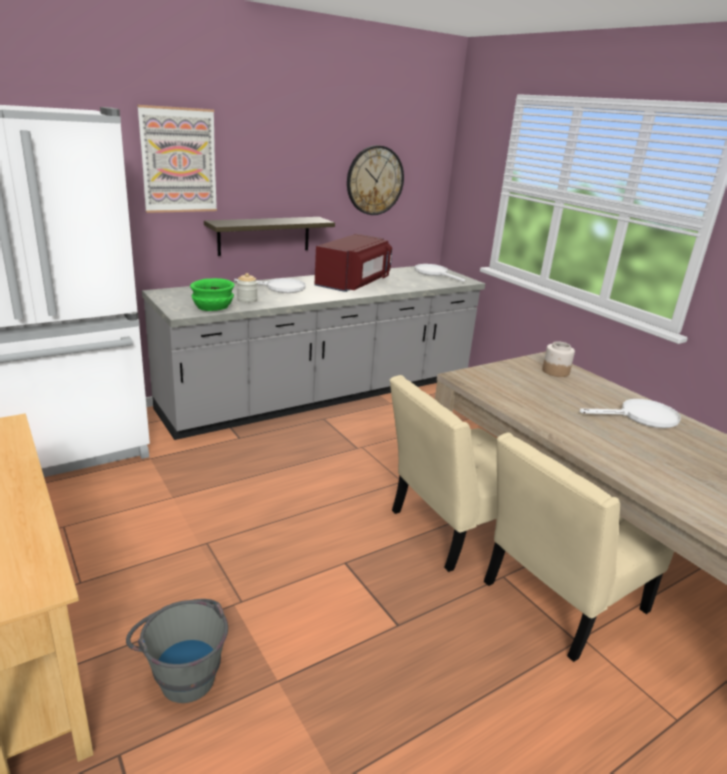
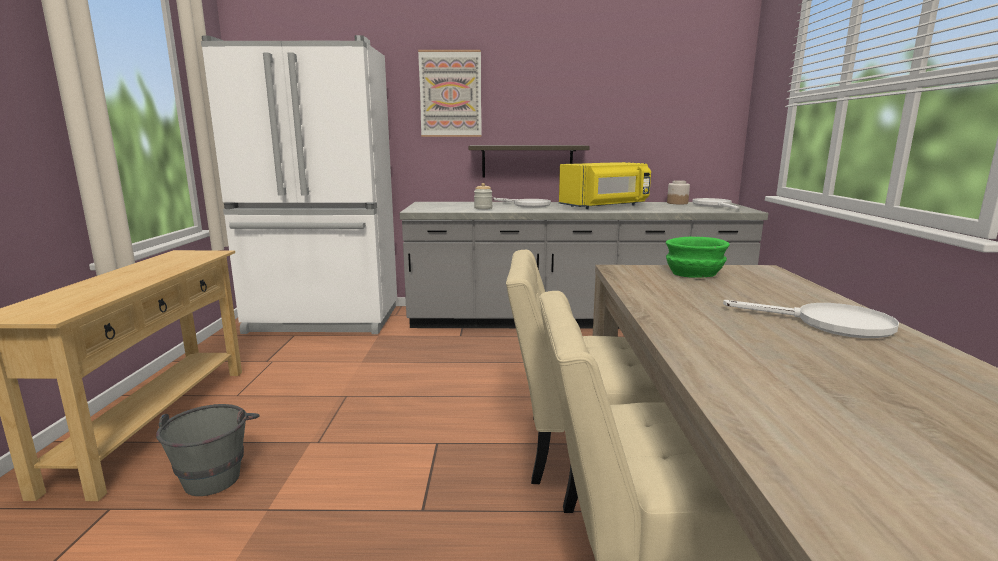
camera: 35 degrees right, 10 degrees down
(213, 307) = (445, 209): green bowl -> green bowl (693, 274)
(354, 284) = (605, 206): red microwave -> yellow microwave
(375, 180) = (648, 110): wall clock -> none
(555, 371) = (758, 278): jar -> jar (677, 203)

